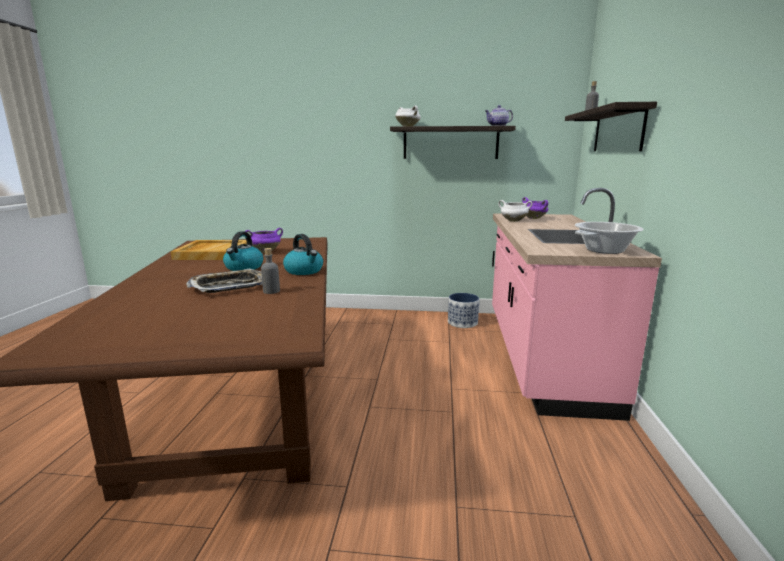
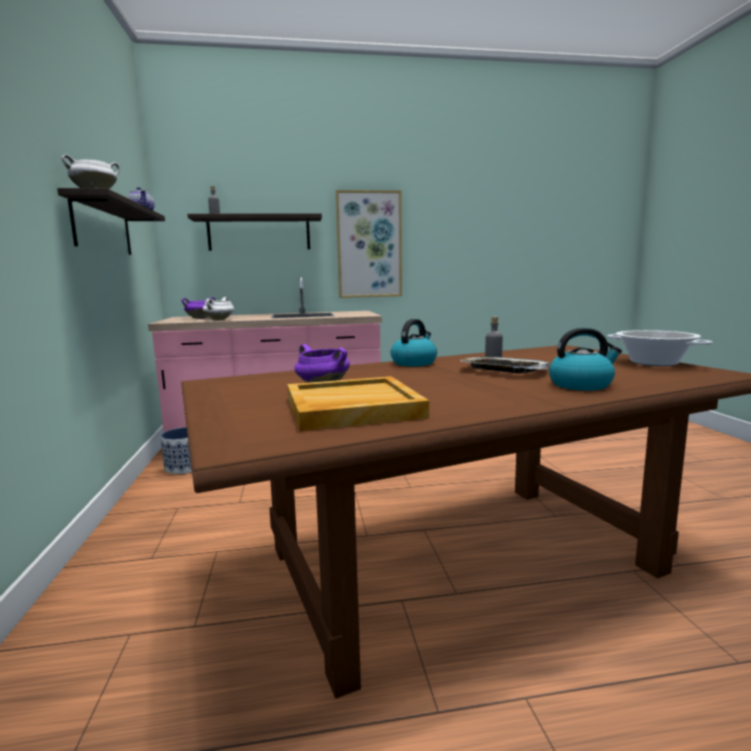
camera: 105 degrees left, 5 degrees down
(244, 267) = (427, 378): kettle -> kettle (581, 385)
(605, 250) = (354, 312): cooking pot -> cooking pot (654, 363)
(690, 144) = (369, 245): none -> picture

